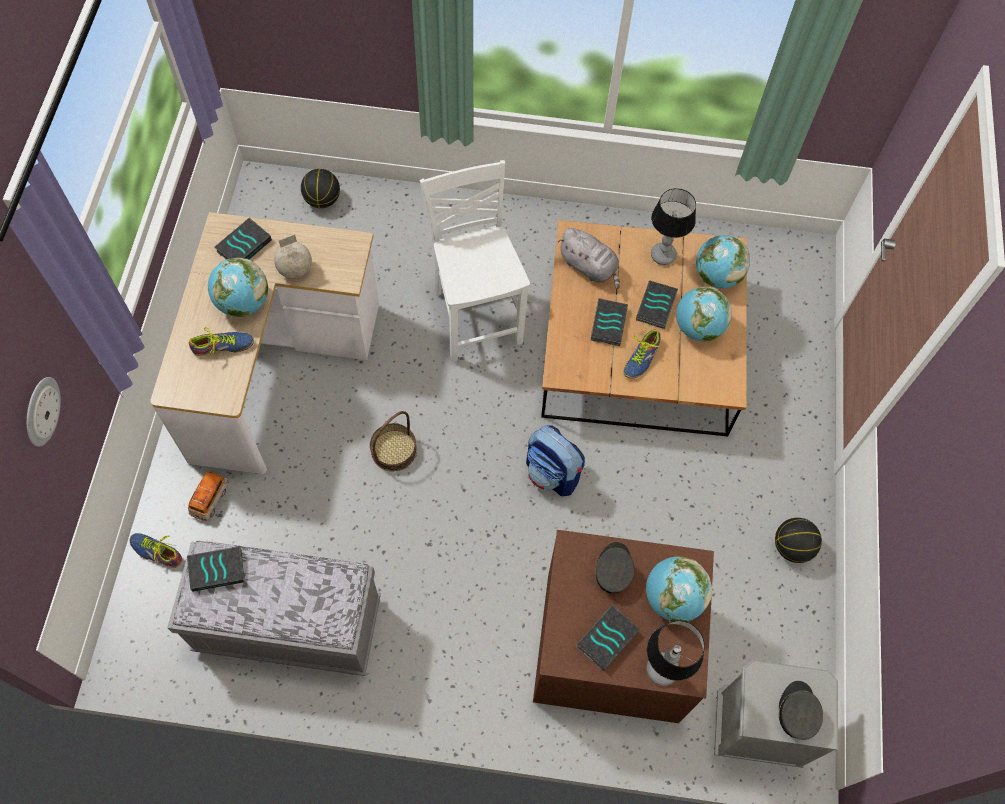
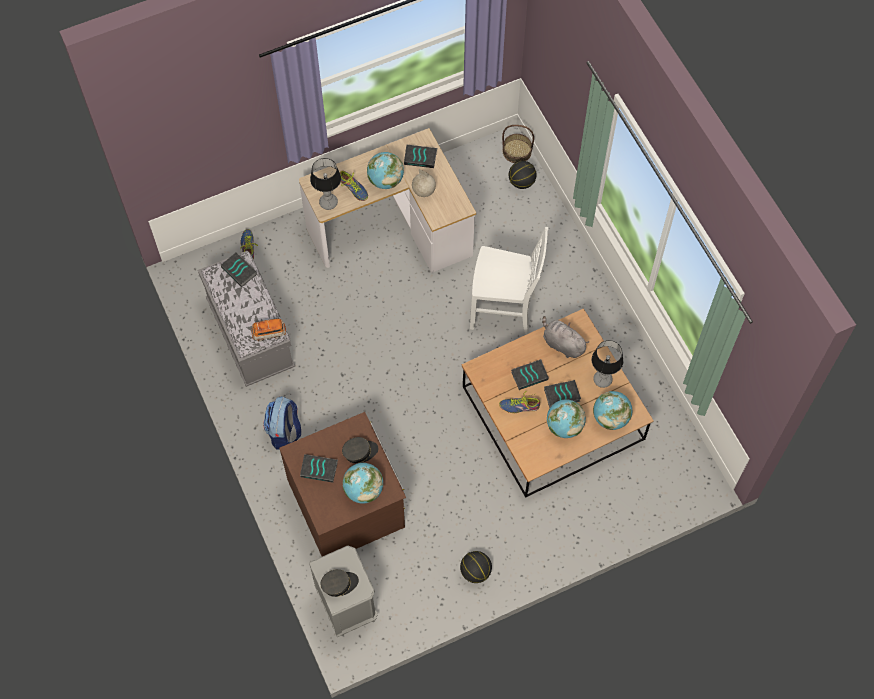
camera: 60 degrees right, 0 degrees up
(41, 411) = (236, 132): wall clock -> none
(210, 499) = (293, 252): toy car -> toy car (269, 333)
(393, 450) = (385, 322): basket -> basket (517, 151)
(476, 316) = (504, 312): white chair -> white chair turned 60 degrees clockwise
(552, 474) = (430, 413): backpack -> backpack (284, 432)
(589, 267) = (562, 344): grey plush toy -> grey plush toy turned 120 degrees clockwise
(663, 669) = (320, 506): table lamp -> table lamp (328, 203)

